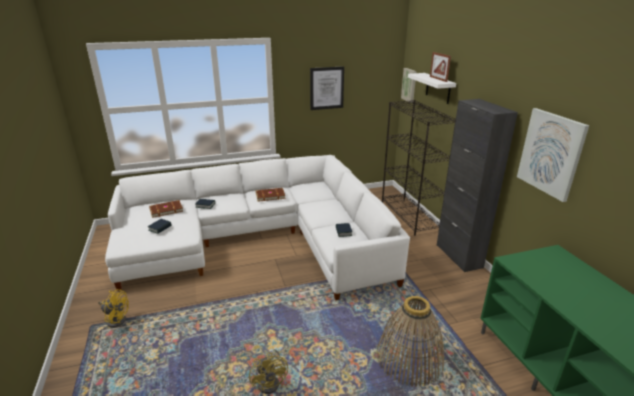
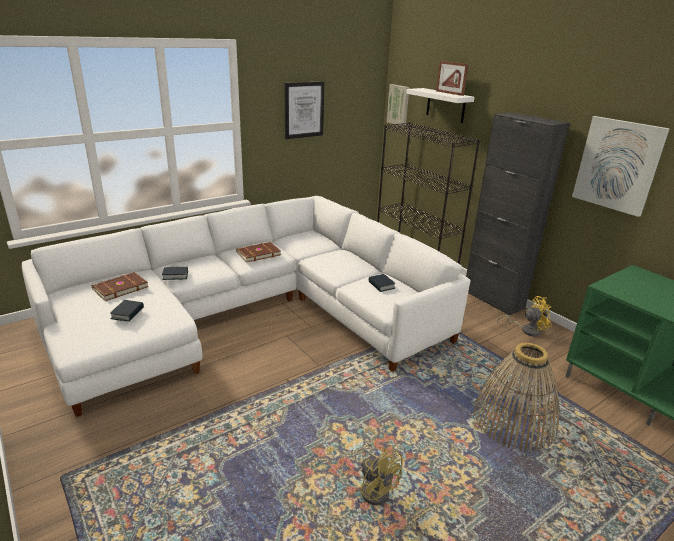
camera: 20 degrees left, 0 degrees up
(116, 319) = (98, 458): yellow fan -> yellow fan (526, 330)

